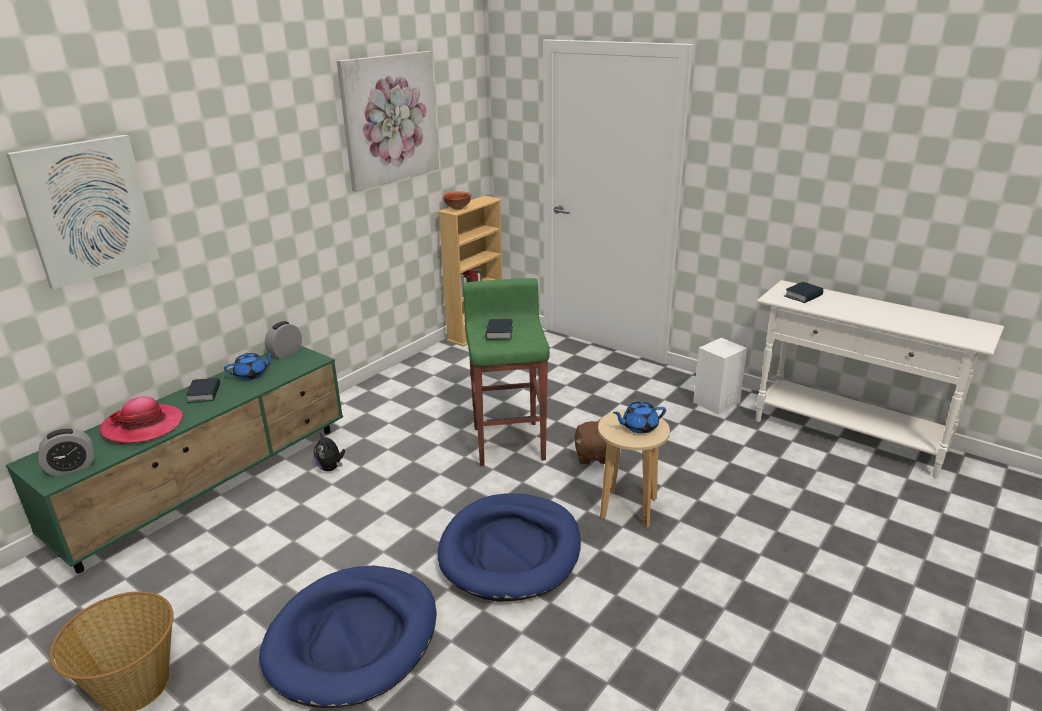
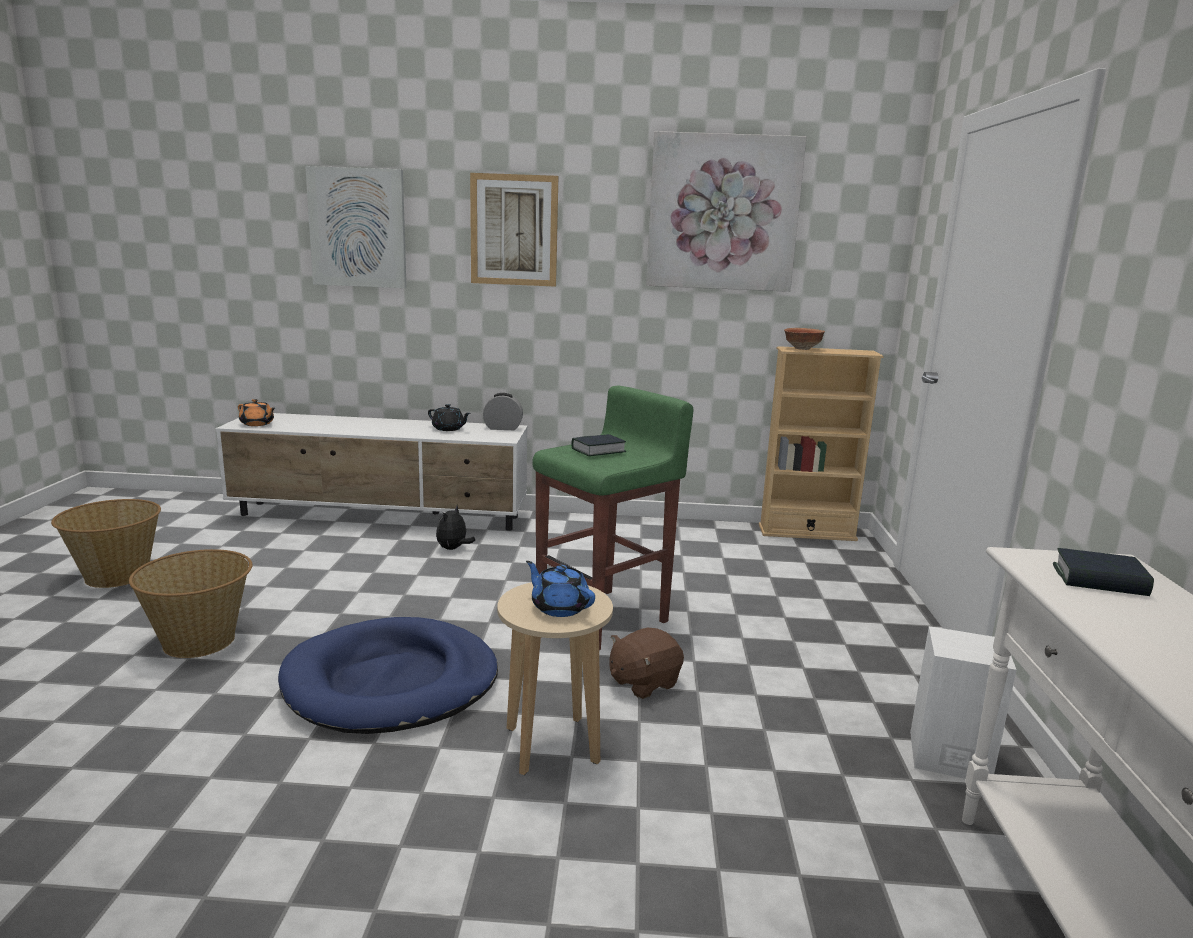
camera: 55 degrees right, 10 degrees down
(71, 467) = (257, 424): alarm clock -> orange teapot
(143, 426) = (331, 424): hat -> none
(204, 394) = (399, 425): book -> none
(212, 486) = (382, 516): green tv stand -> white tv stand
(245, 171) = (514, 230): none -> picture
(251, 375) = (448, 429): blue teapot -> black teapot
(353, 638) = (200, 640): blue dog bed -> basket

